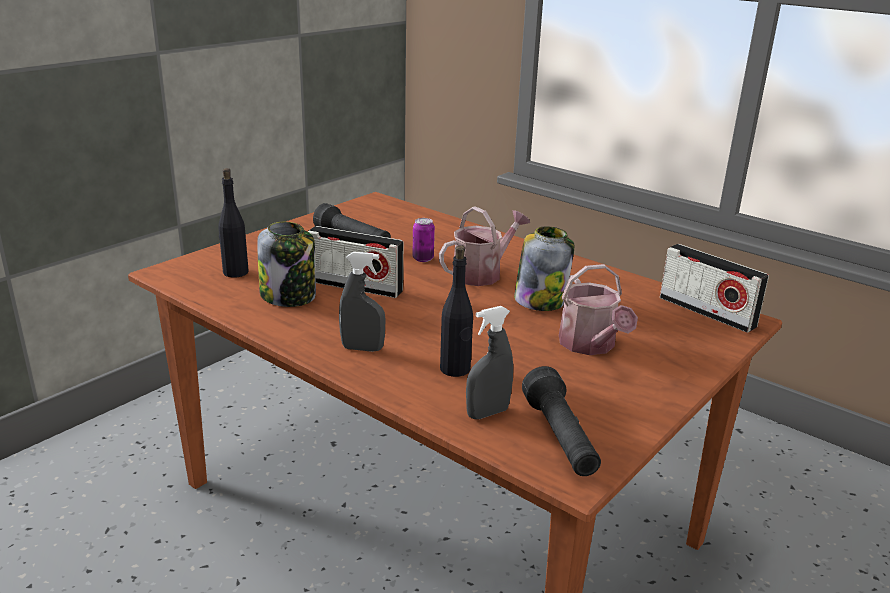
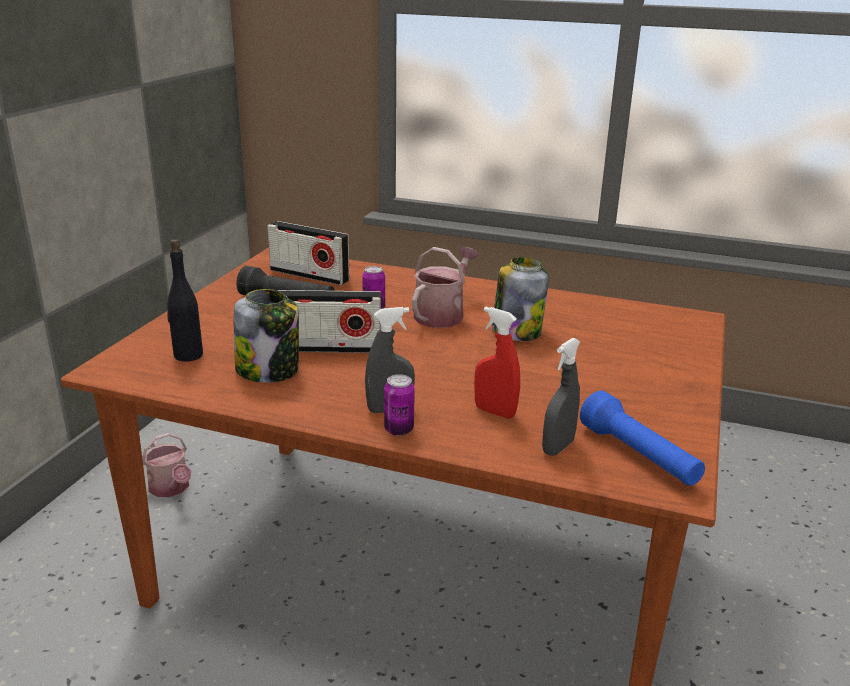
camera: 20 degrees left, 0 degrees up
(356, 367) = (399, 429): none -> can
(455, 369) = (494, 412): black bottle -> red spray bottle
(560, 438) = (638, 456): black flashlight -> blue flashlight
(590, 345) = (594, 365): watering can -> watering can (171, 488)
(706, 312) = (663, 317): radio -> radio (309, 275)

